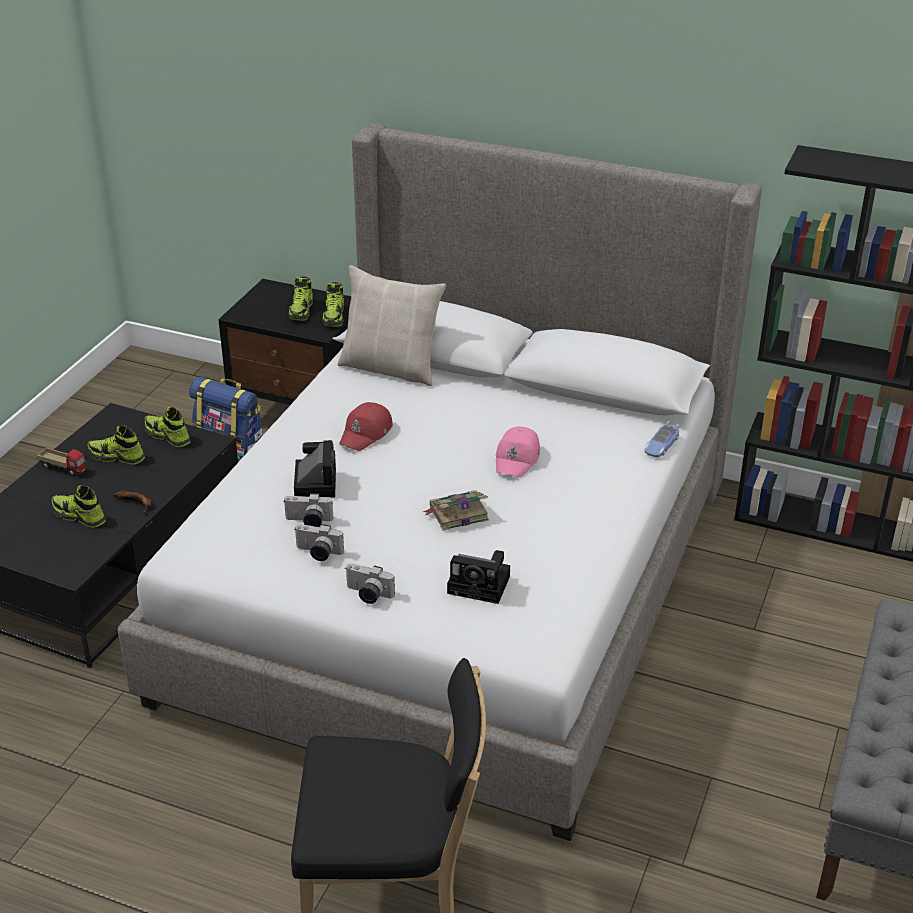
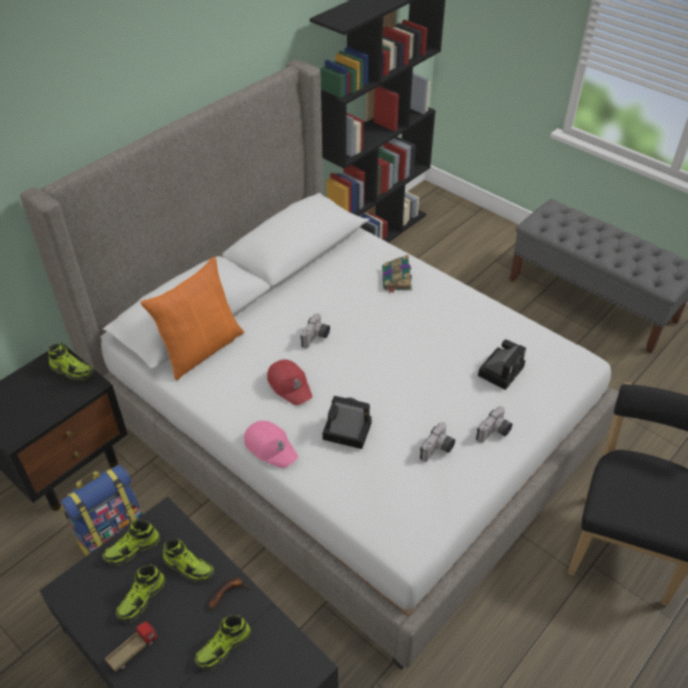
camera: 70 degrees left, 10 degrees up
(301, 310) = (44, 390): shoe -> shoe (189, 567)
(308, 522) = (398, 446): camera -> camera (316, 338)
(391, 368) = (201, 349): beige pillow -> orange pillow
(457, 514) = (416, 361): book -> book (396, 280)
(518, 459) = (364, 313): pink cap -> pink cap (270, 447)
(661, 445) = (380, 245): toy car -> none

